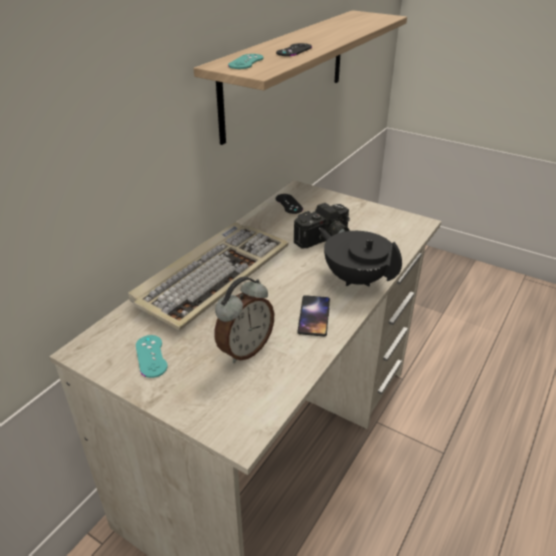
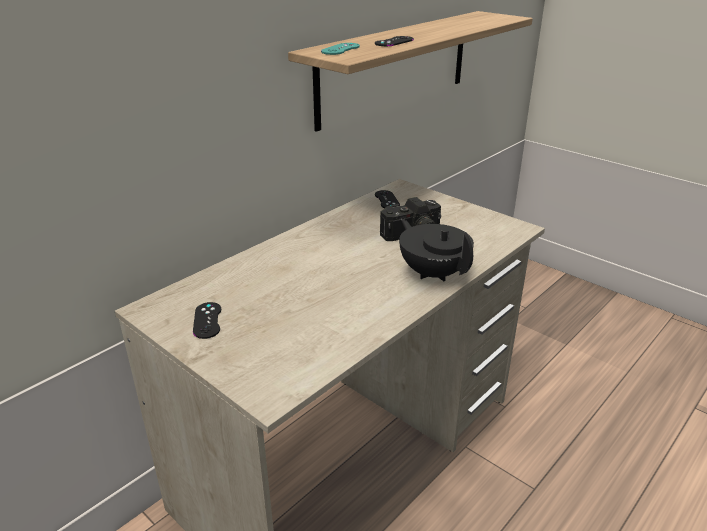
camera: 10 degrees right, 5 degrees down
(151, 356) = (207, 320): turquoise game controller -> black game controller
(213, 275) = (289, 257): keyboard -> none
(244, 349) = (298, 324): alarm clock -> none
(314, 316) = (378, 302): phone -> none

